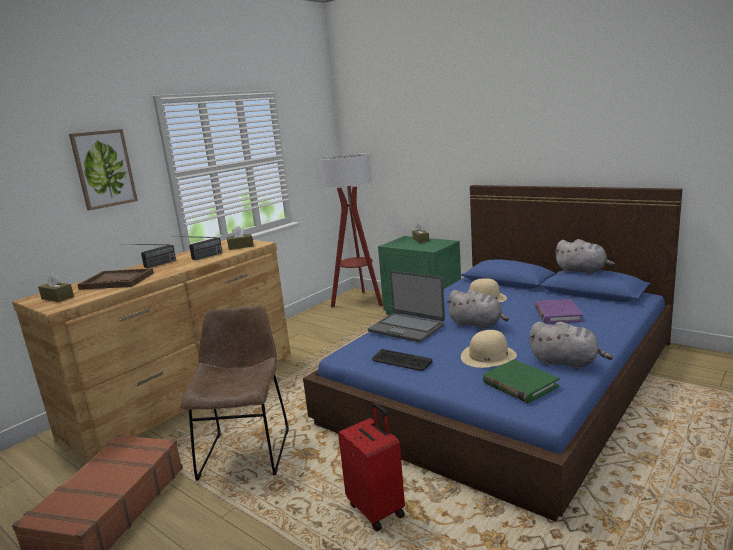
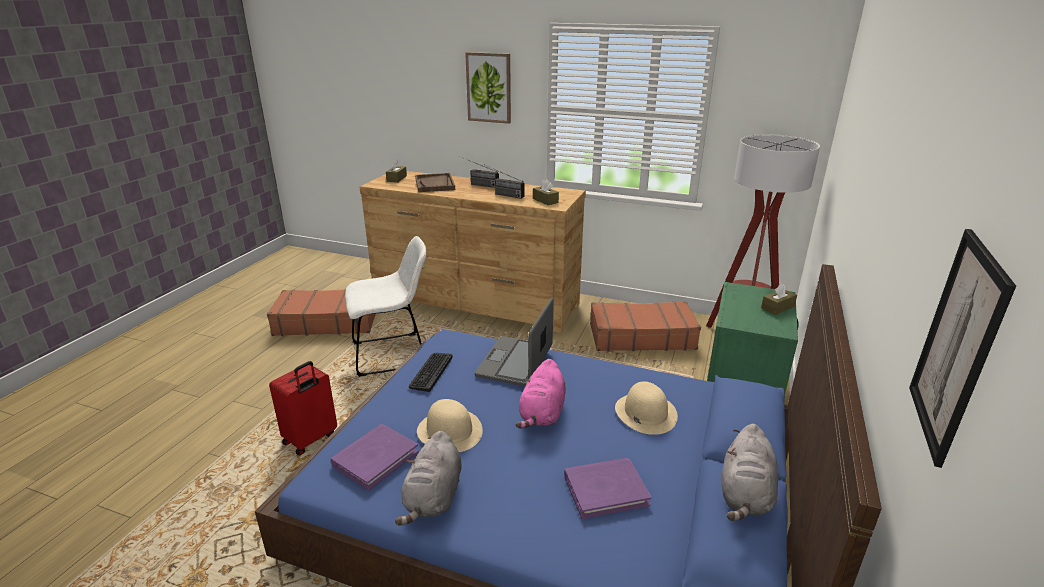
camera: 70 degrees right, 10 degrees up
(246, 450) = (393, 354): brown chair -> white chair
(325, 329) = (641, 336): none -> brown suitcase
(477, 324) = (542, 414): grey plush toy -> pink plush toy
(519, 384) = (375, 458): green book -> purple book
(689, 113) = (957, 346): none -> picture

